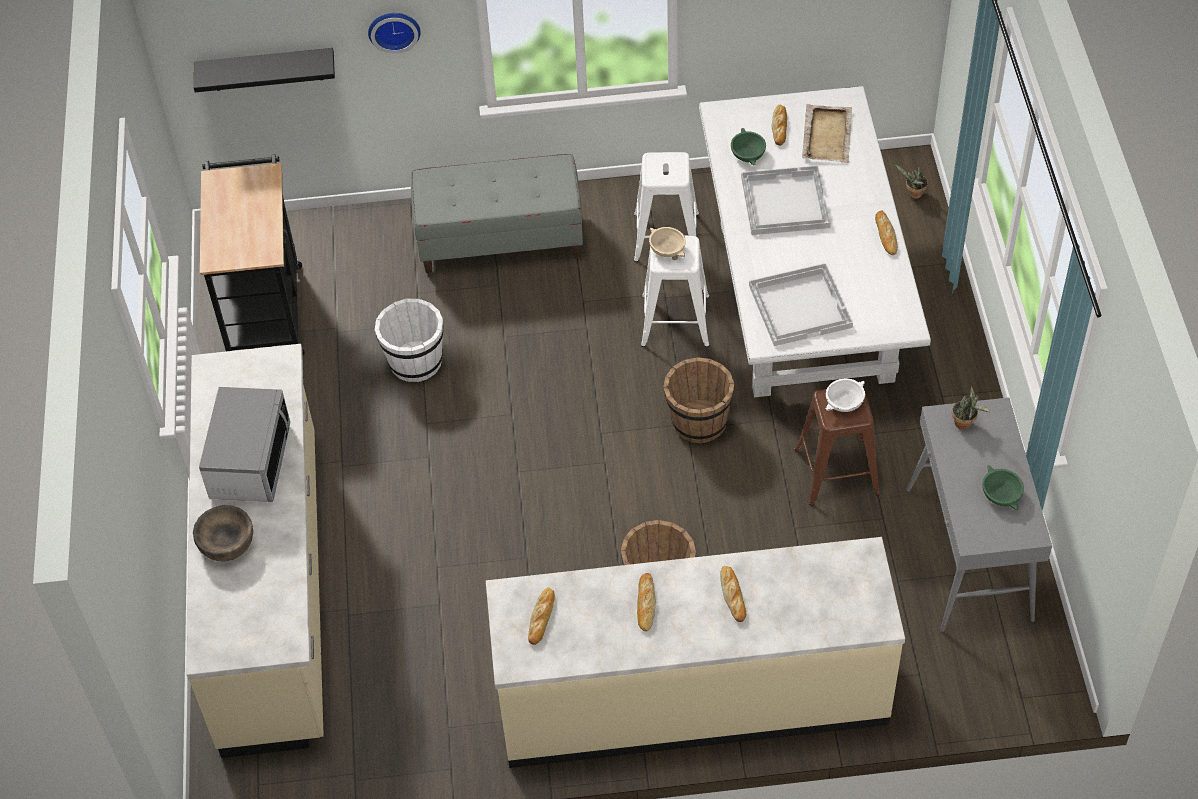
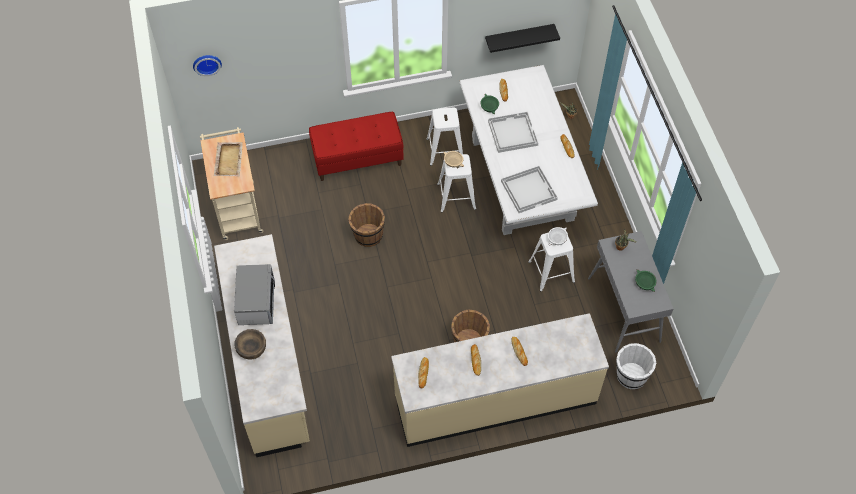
camera: 10 degrees left, 5 degrees up
(265, 307) = (237, 206): black cart -> beige cart
(266, 69) = (230, 82): black shelf -> black shelf (519, 37)
(394, 29) = (298, 56): wall clock -> wall clock (207, 63)
(415, 362) = (323, 231): white bucket -> white bucket (631, 375)
(500, 240) = (357, 159): grey bench -> red bench
(698, 422) = (476, 251): brown bucket -> brown bucket (368, 235)
(827, 135) = (529, 93): beige tray -> beige tray (229, 160)
(836, 472) = (551, 272): brown stool -> white stool

